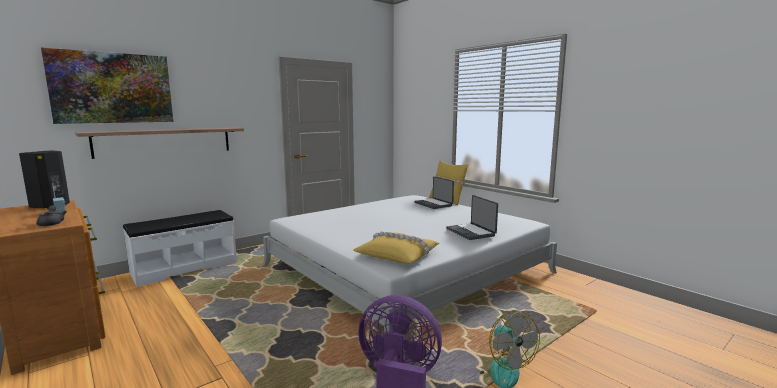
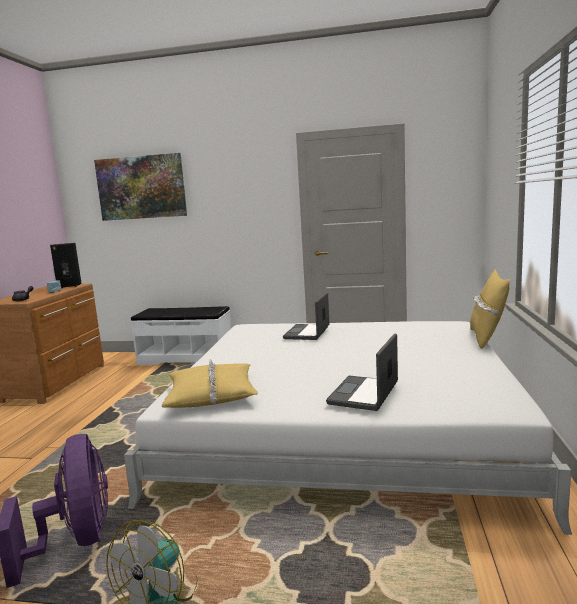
camera: 50 degrees right, 0 degrees up
(165, 141) = (181, 235): shelf -> none
(434, 204) = (445, 340): laptop -> laptop (308, 333)

